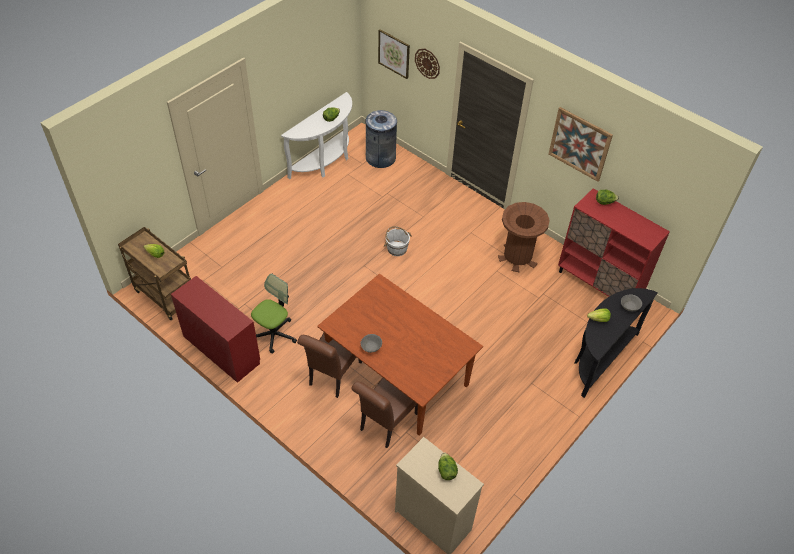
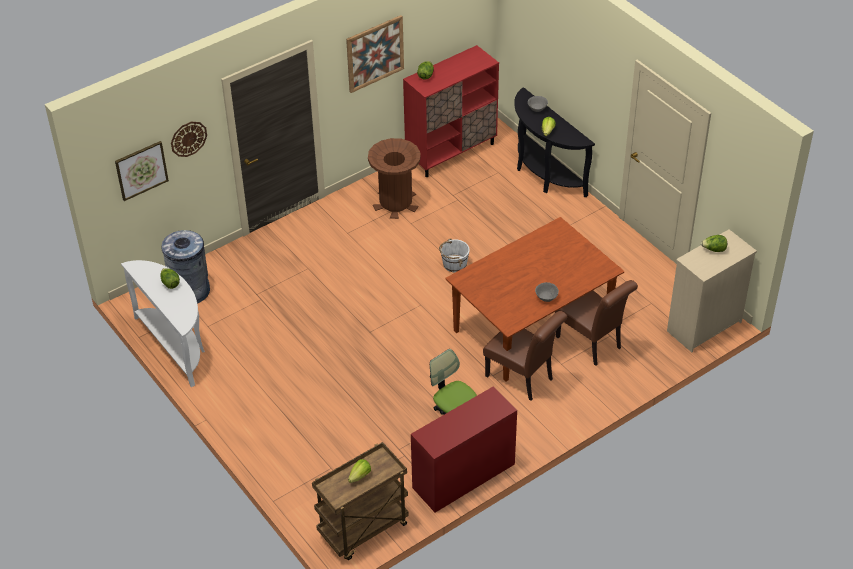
camera: 75 degrees left, 5 degrees down
(397, 248) = (352, 299): white bucket -> white bucket (454, 264)

